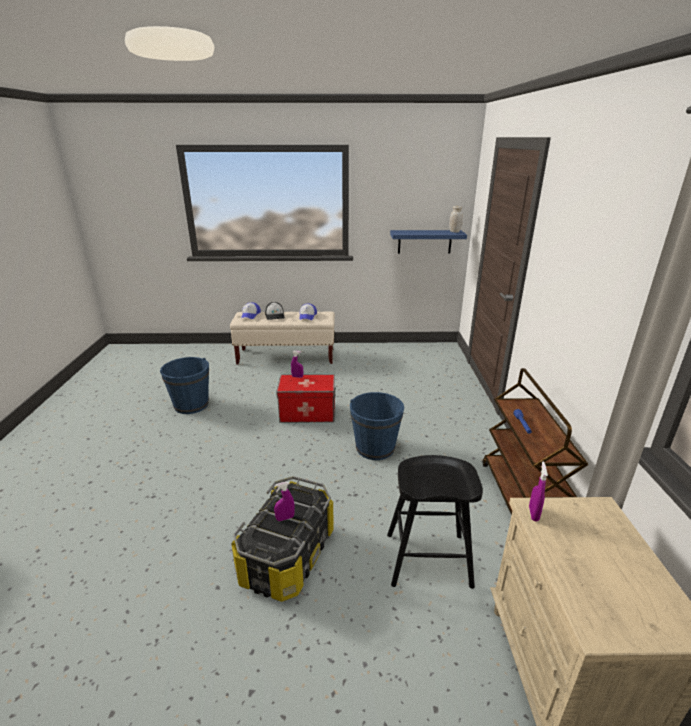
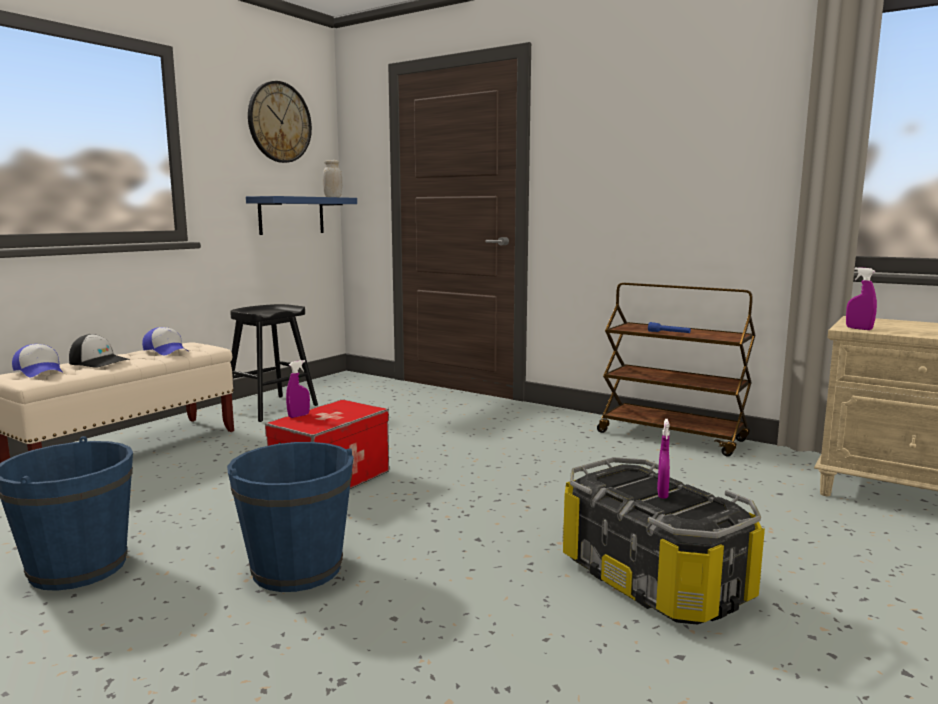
camera: 55 degrees left, 15 degrees down
(375, 448) = (491, 466): blue bucket -> blue bucket (297, 569)
(423, 181) = (279, 122): none -> wall clock
(427, 559) = (729, 500): black stool -> black stool (271, 408)

